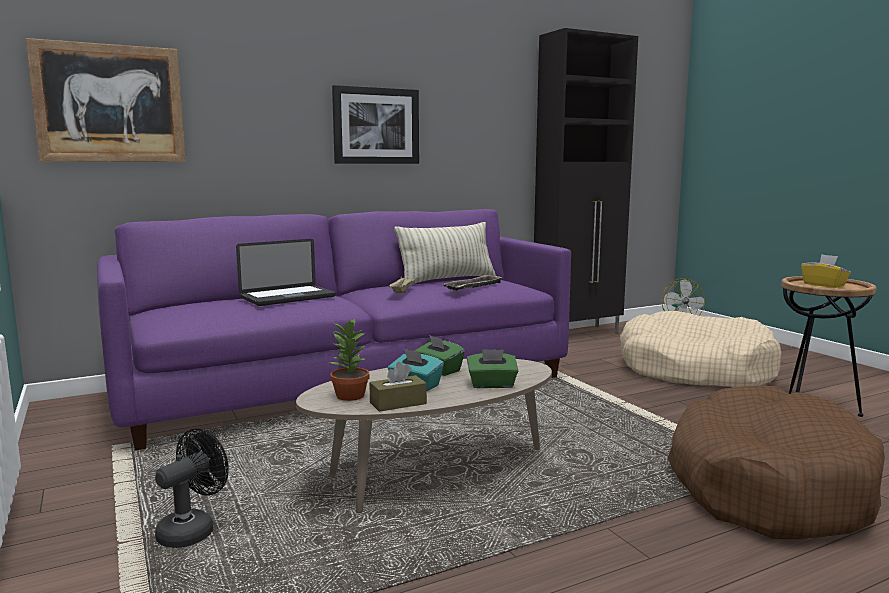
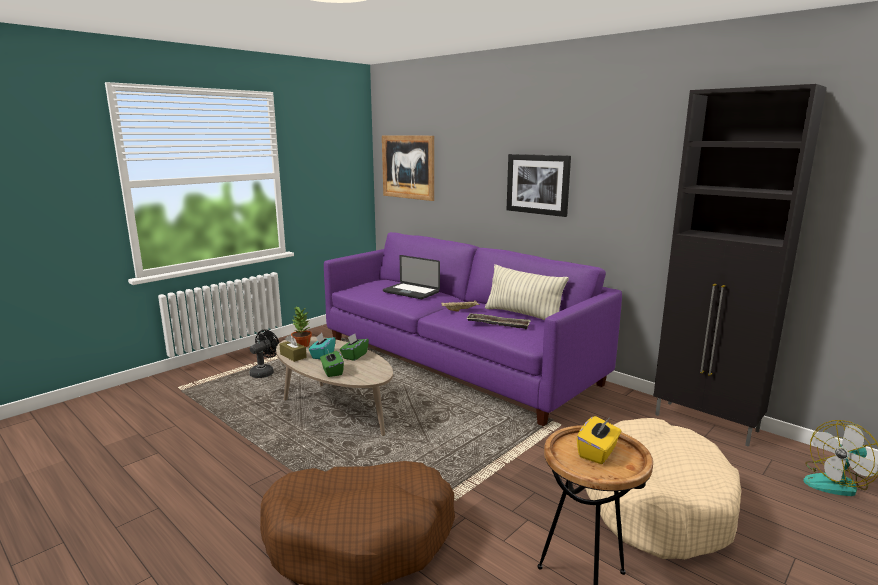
camera: 70 degrees right, 5 degrees up
(193, 530) = (264, 372): black fan -> black fan turned 75 degrees counterclockwise

